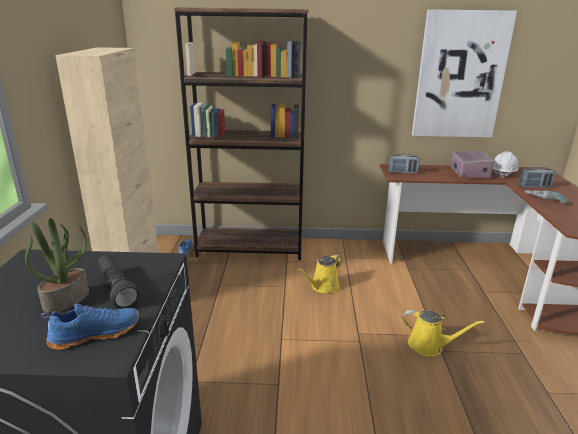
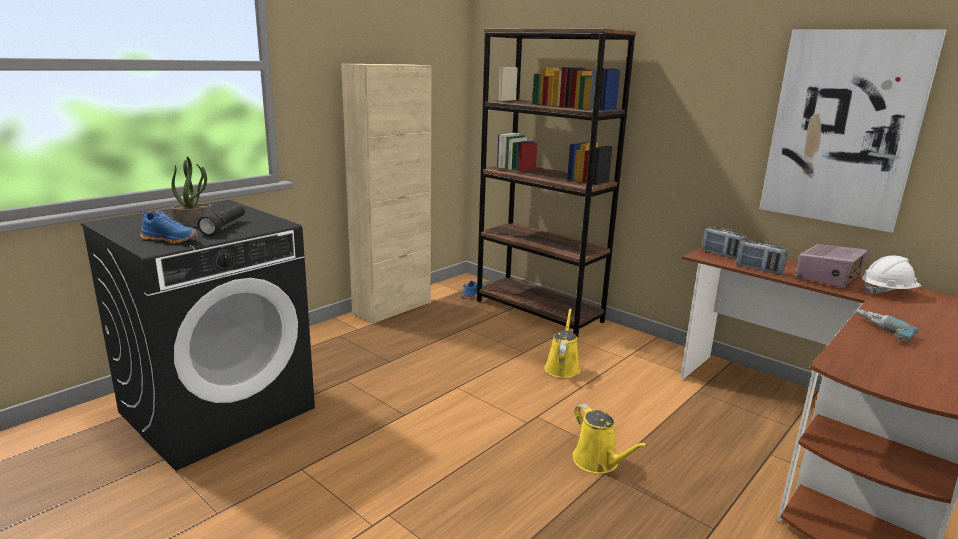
camera: 40 degrees right, 5 degrees down
(323, 287) = (562, 367): yellow watering can -> yellow watering can turned 105 degrees clockwise
(535, 187) = (906, 316): radio -> radio (759, 269)

